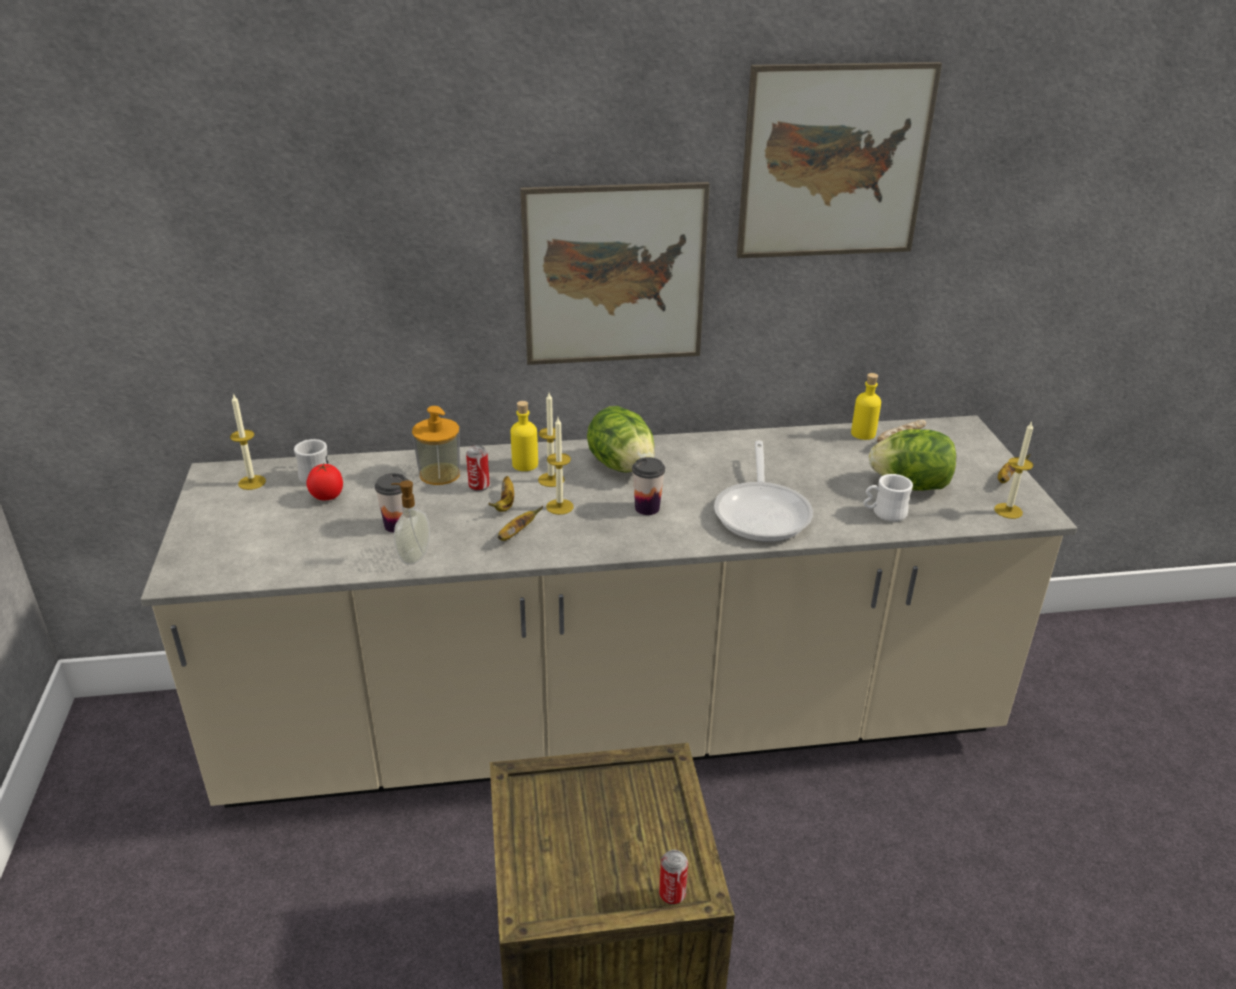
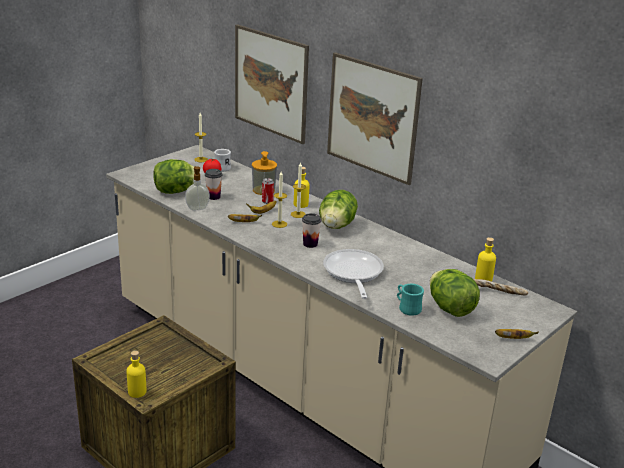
camera: 50 degrees right, 5 degrees down
(324, 553) = (175, 191): none -> lettuce
(672, 894) = (137, 392): can -> yellow bottle
(762, 512) = (353, 274): frying pan -> frying pan turned 120 degrees clockwise
(834, 162) = (492, 88): picture -> picture (271, 83)
(884, 513) = (407, 308): white mug -> turquoise mug
(1008, 511) = (475, 347): candle -> none

